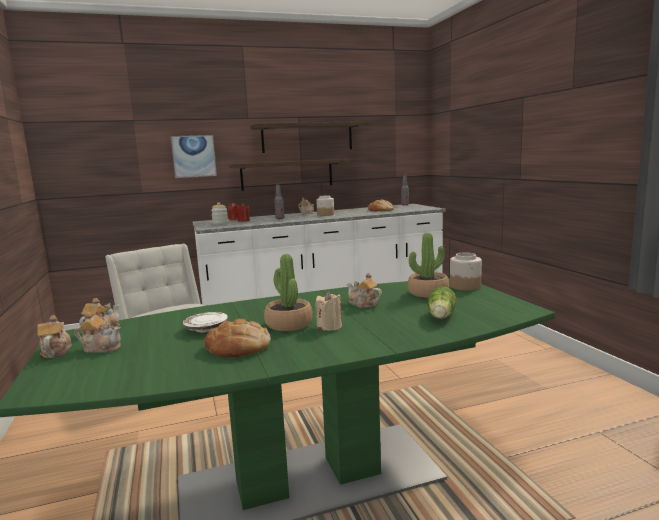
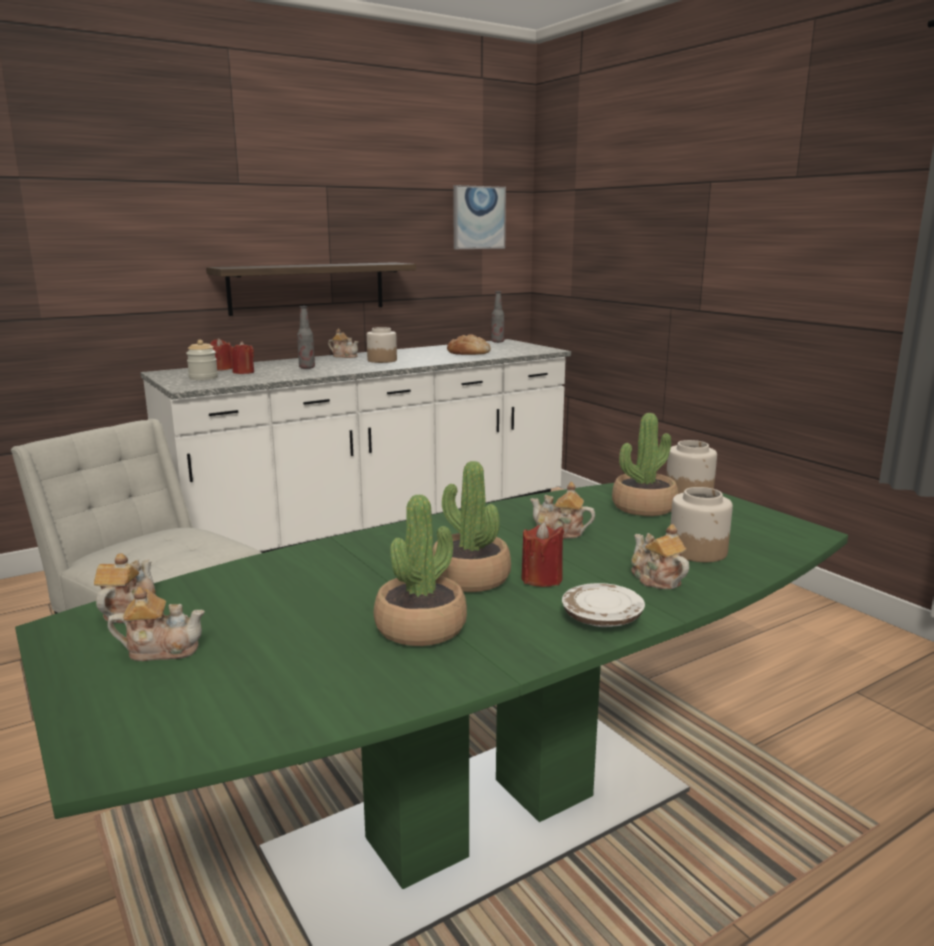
camera: 15 degrees left, 5 degrees up
(56, 351) = (72, 664): teapot -> teapot (656, 579)
(194, 156) = (140, 251): picture -> picture (478, 217)
(206, 329) = (331, 595): white plate -> white plate (602, 618)
(239, 346) = (421, 628): bread -> potted plant
(307, 137) = (342, 223): shelf -> none
(329, 327) = (541, 579): beige candle -> red candle
(441, 317) = (698, 551): lettuce -> jar

